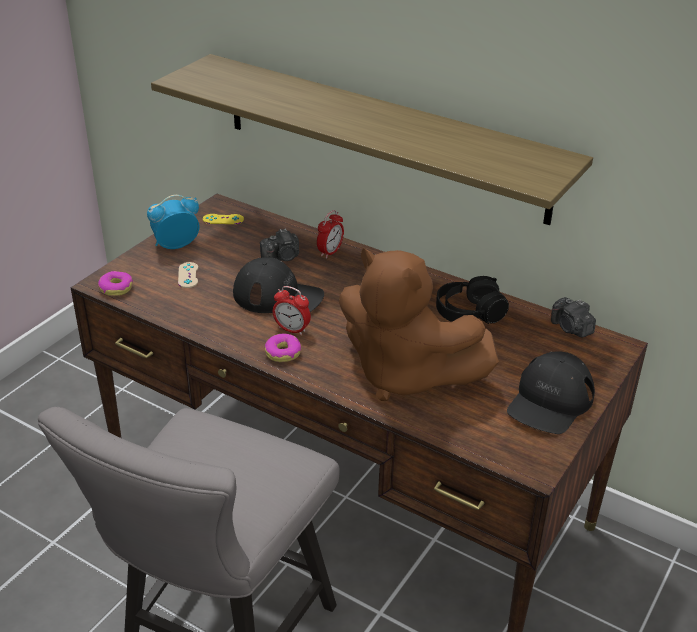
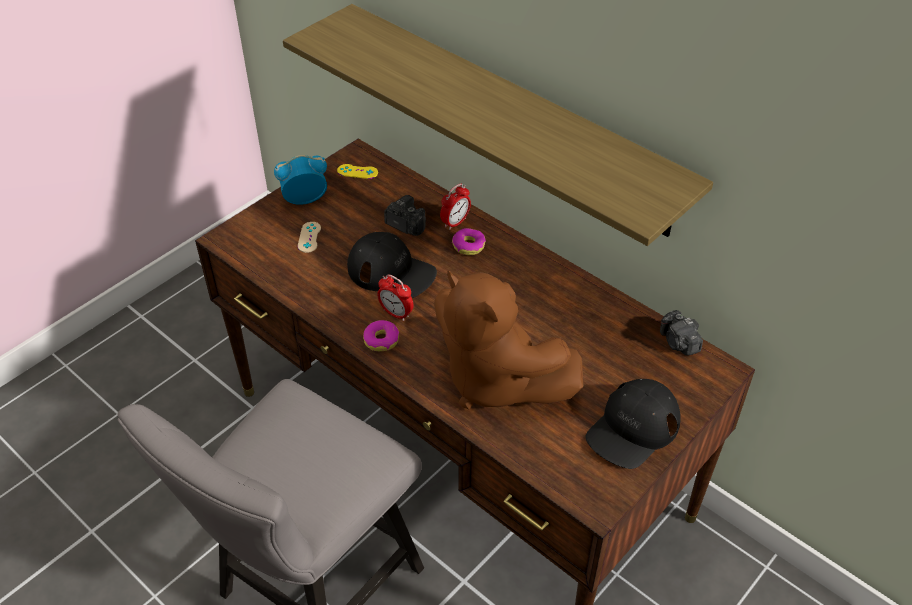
camera: 10 degrees right, 10 degrees up
(116, 288) = (237, 246): donut -> donut (468, 246)
(282, 258) = (405, 225): camera -> camera turned 135 degrees counterclockwise
(469, 312) = (578, 312): black headphones -> none

